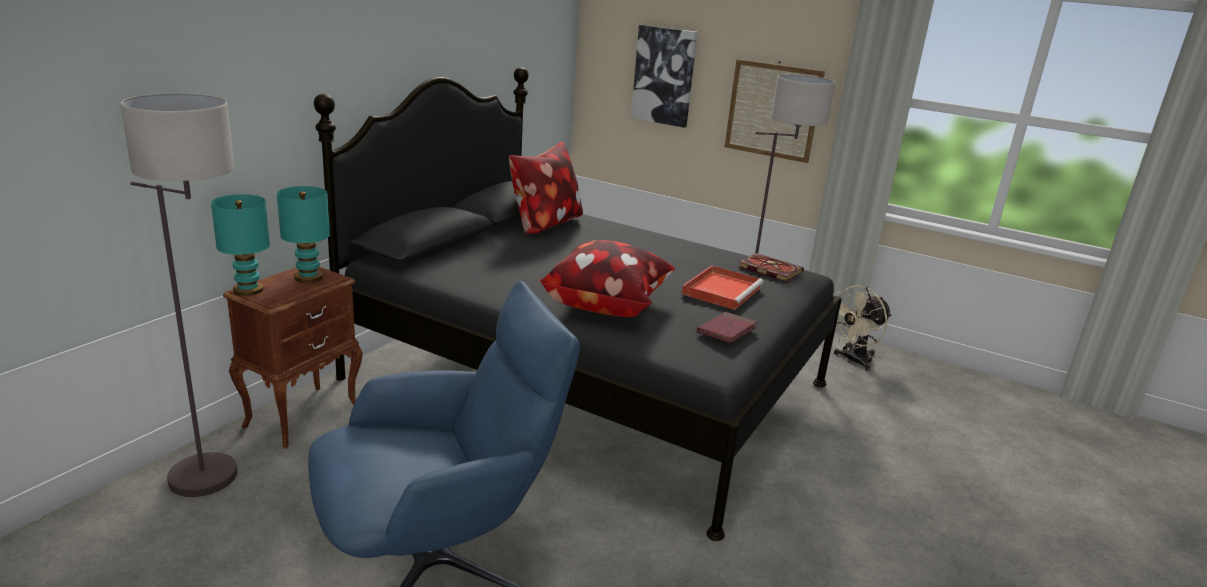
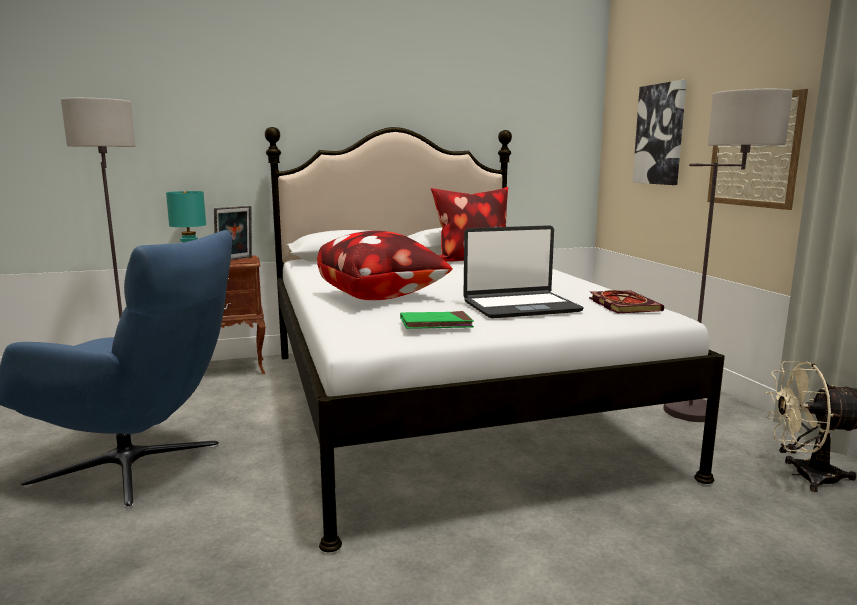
camera: 45 degrees right, 10 degrees down
(308, 277) = (235, 259): turquoise table lamp -> picture frame
(588, 382) = (445, 405): black bed -> white bed
(722, 290) = (520, 306): red tray -> laptop
(727, 330) = (436, 324): red book -> green book

